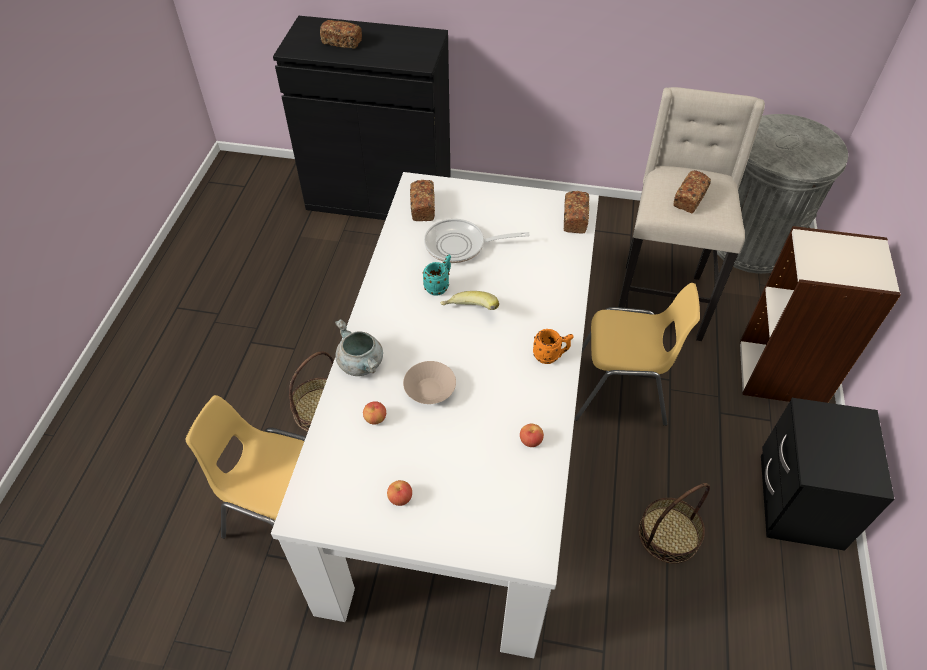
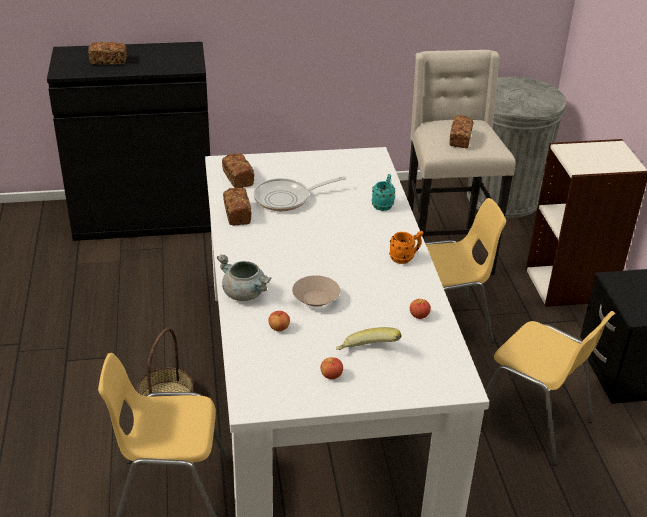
camera: 20 degrees left, 15 degrees down
(439, 286) = (283, 229): turquoise mug -> turquoise mug (383, 204)
(469, 313) = (320, 243): banana -> banana (367, 353)
(574, 219) = (374, 165): bread -> bread (237, 214)
(668, 534) = (532, 421): basket -> yellow chair

